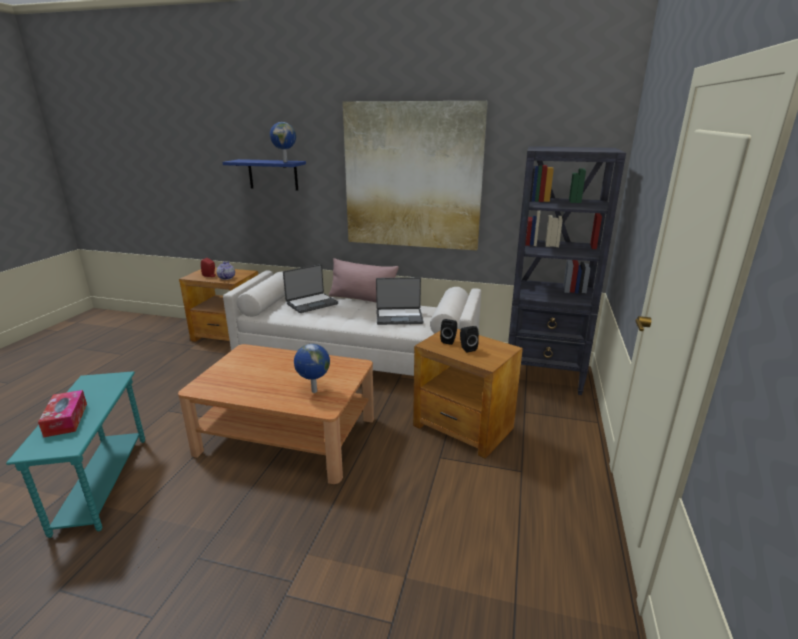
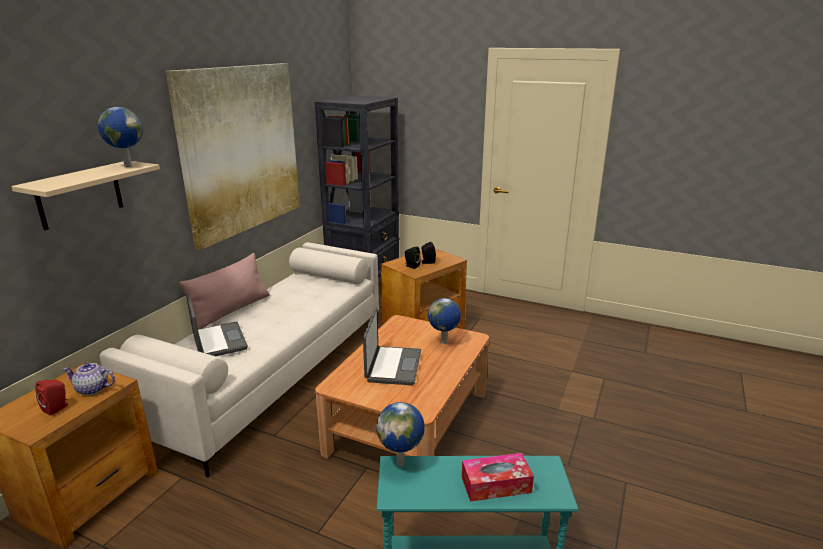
camera: 80 degrees left, 0 degrees up
(119, 379) = (401, 463): none -> globe
(273, 174) = (80, 195): blue shelf -> beige shelf
(399, 317) = (304, 294): laptop -> laptop (392, 366)

